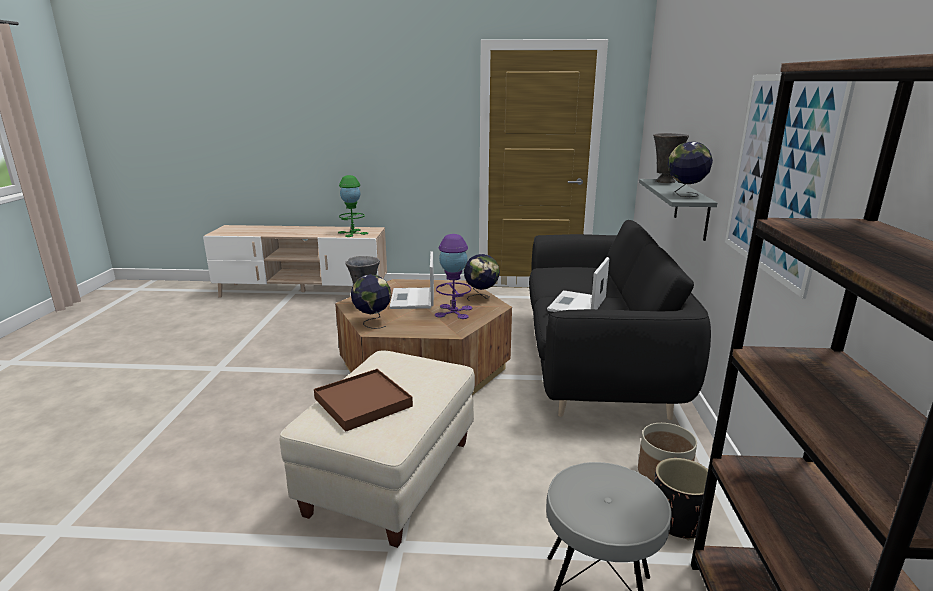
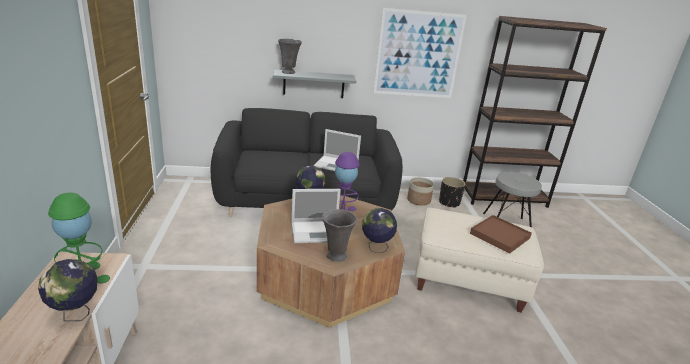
camera: 100 degrees left, 5 degrees up
(685, 195) = (336, 76): globe -> globe (75, 315)

